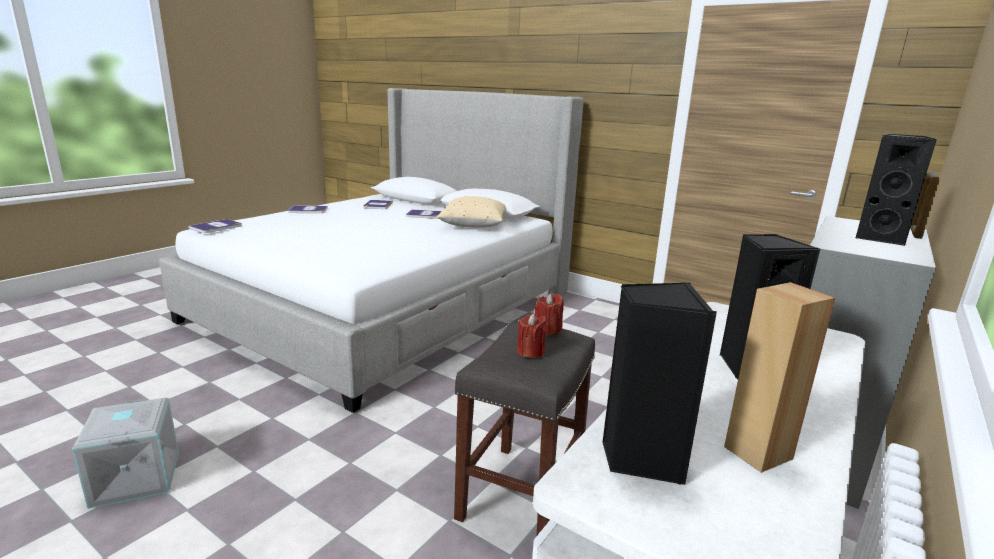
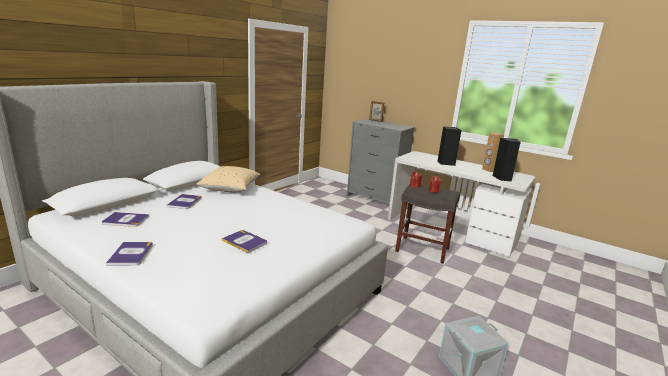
camera: 90 degrees left, 0 degrees up
(216, 227) = (212, 297): book -> book (245, 242)
(880, 238) = (384, 124): black speaker -> none

